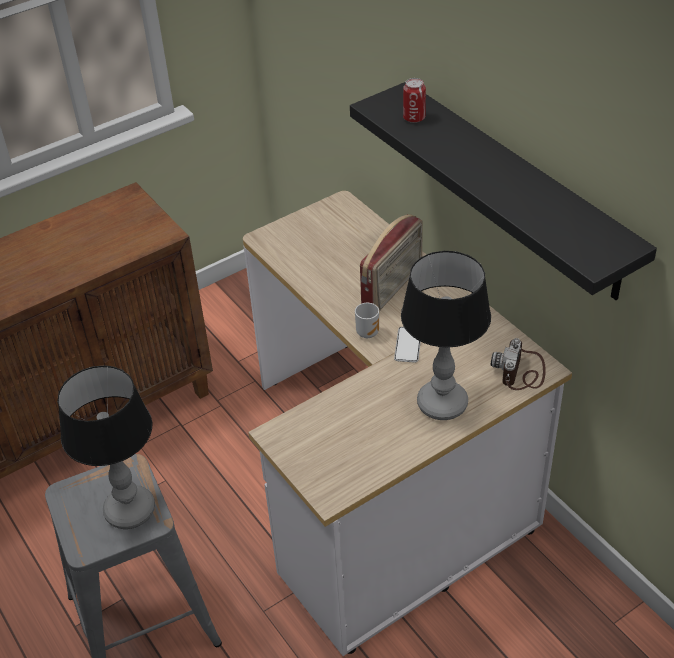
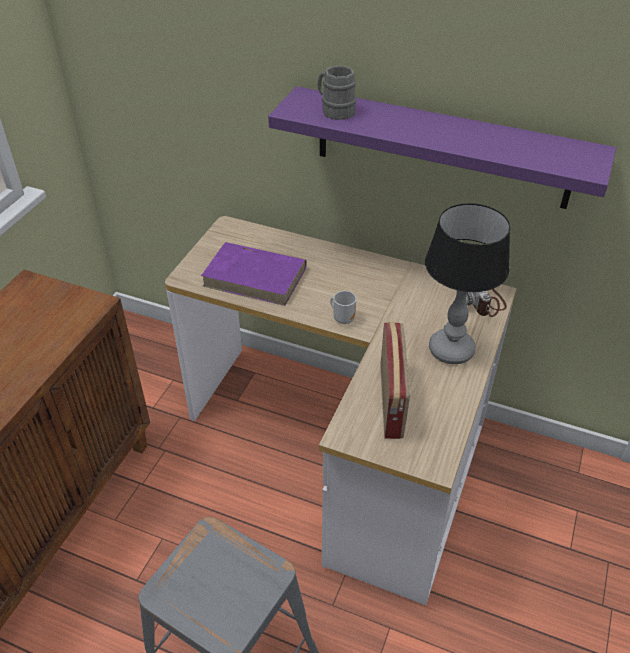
camera: 35 degrees left, 0 degrees up
(129, 509) = (240, 574): table lamp -> none
(324, 262) = (256, 277): none -> purple book
(393, 287) = (330, 276): radio -> radio (392, 402)
(408, 345) = (383, 316): phone -> none
(414, 118) = (334, 110): can -> grey mug
(516, 190) = (442, 148): black shelf -> purple shelf

